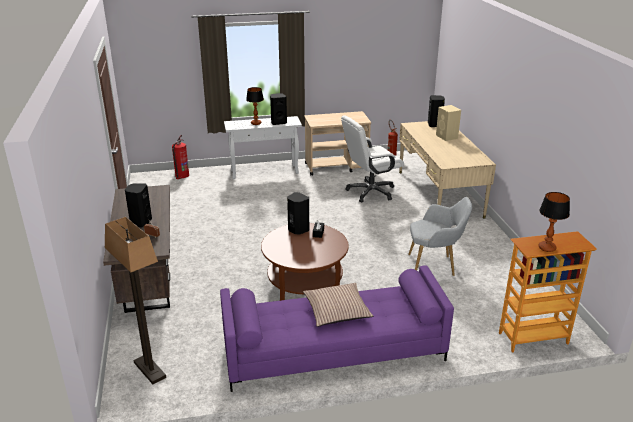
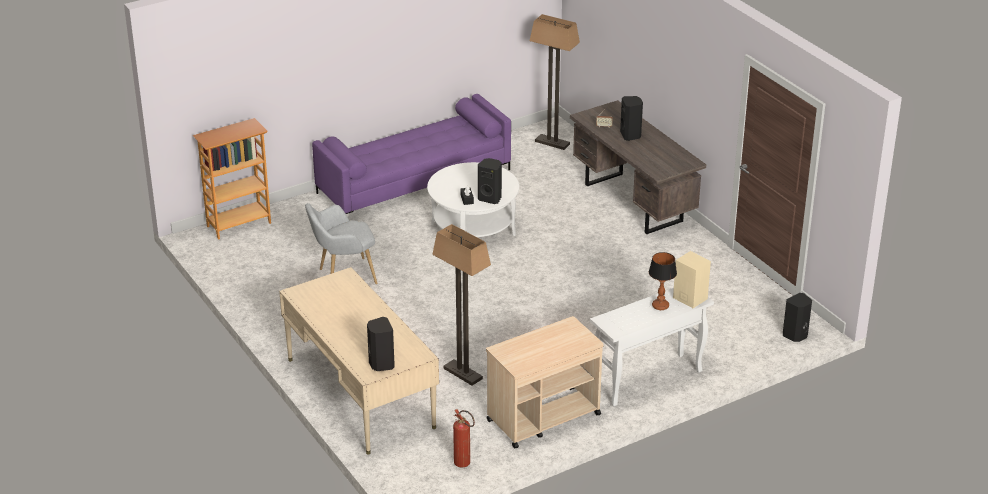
camera: 160 degrees right, 5 degrees up
(181, 175) = (762, 345): fire extinguisher -> none
(278, 122) = (628, 315): black speaker -> black speaker (795, 335)
(305, 284) = (473, 229): brown coffee table -> white coffee table
(337, 311) = (411, 146): pillow -> none
(370, 192) = (463, 373): white office chair -> floor lamp
(447, 137) = (355, 336): beige speaker -> beige speaker (689, 298)
(547, 248) = (235, 127): table lamp -> none

